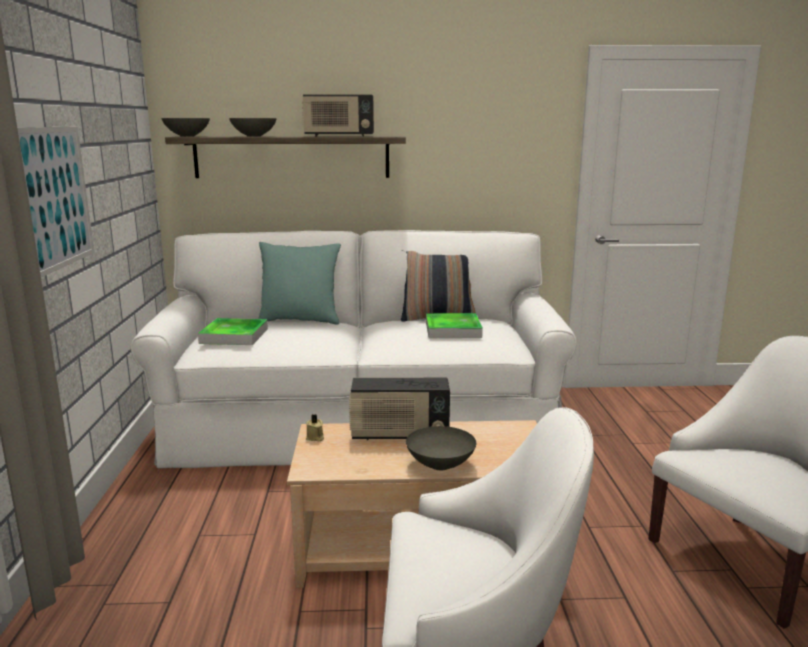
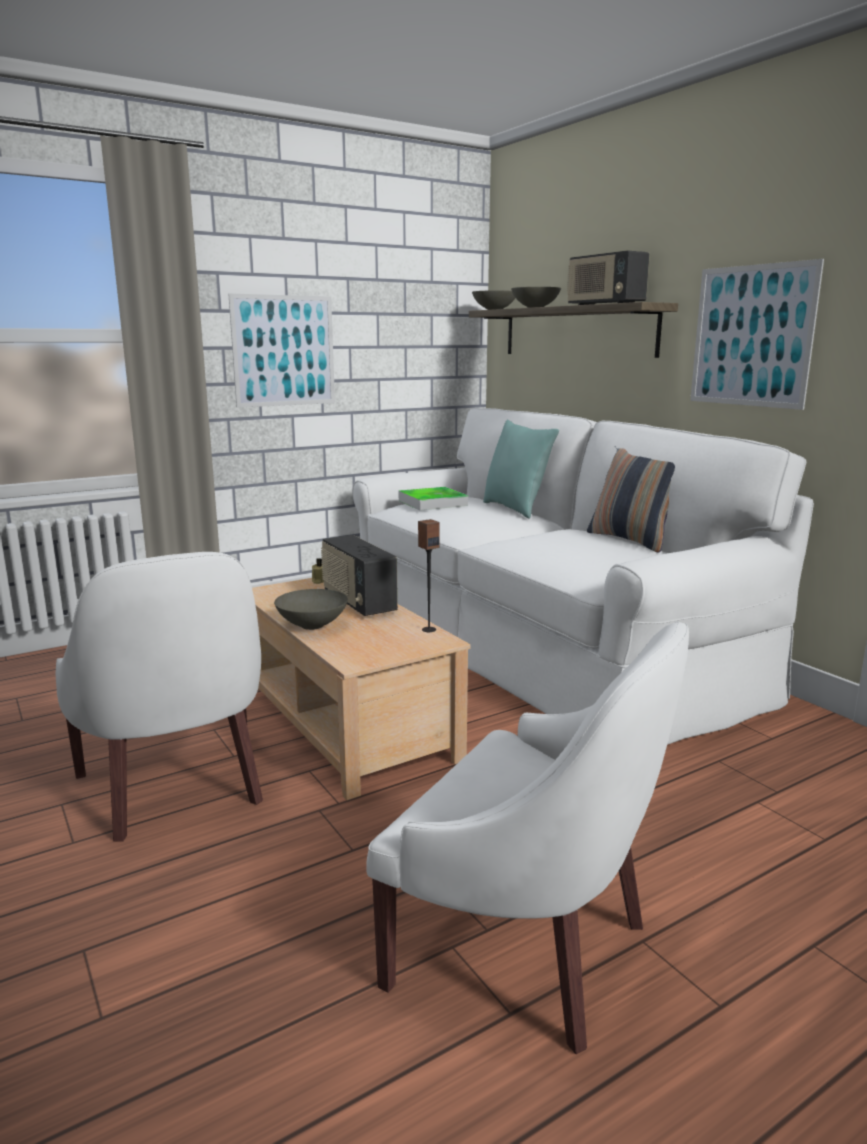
camera: 60 degrees right, 0 degrees up
(453, 330) = (592, 548): tray -> none
(470, 161) = (751, 336): none -> picture
(494, 425) = (428, 629): none -> speaker

